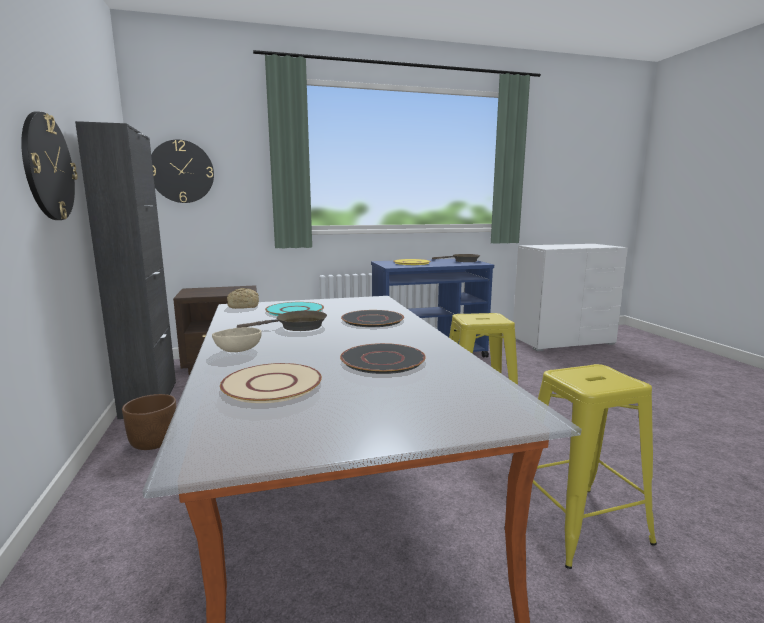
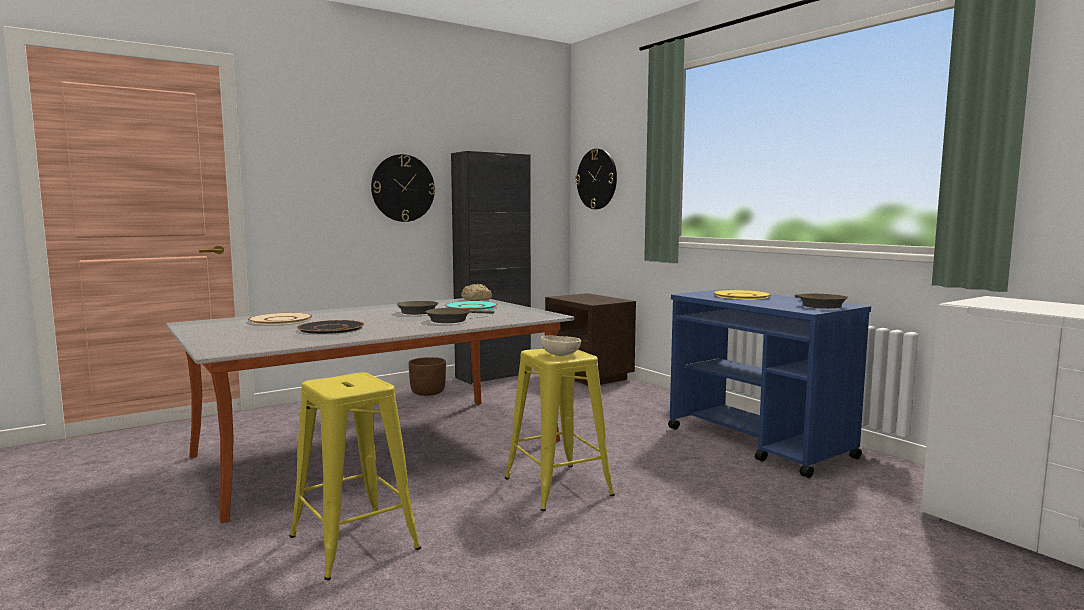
camera: 70 degrees right, 5 degrees down
(237, 350) = (347, 311): beige bowl -> beige bowl (560, 354)
(372, 320) = (452, 320): black plate -> brown frying pan

